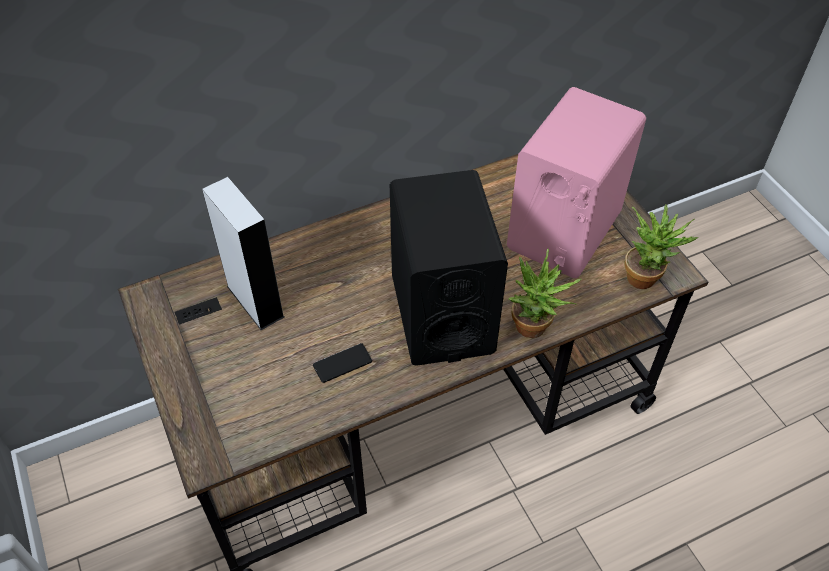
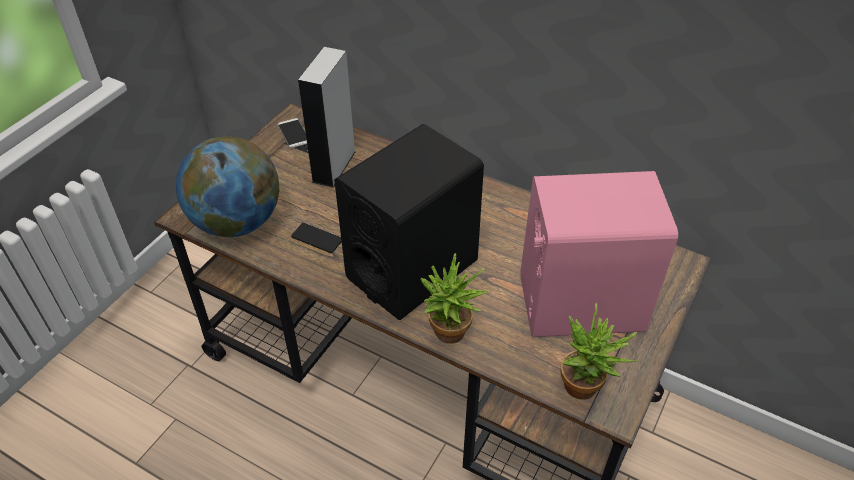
camera: 55 degrees right, 5 degrees down
(172, 309) = (294, 133): none -> phone
(260, 419) = (237, 222): none -> globe

